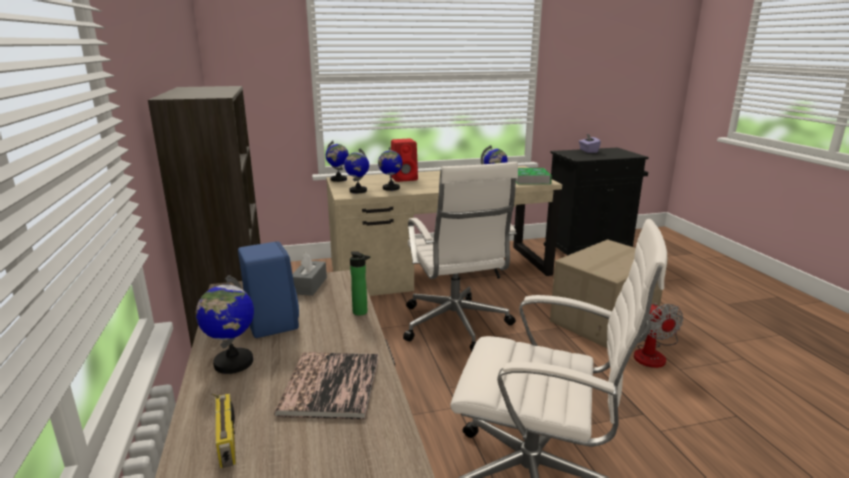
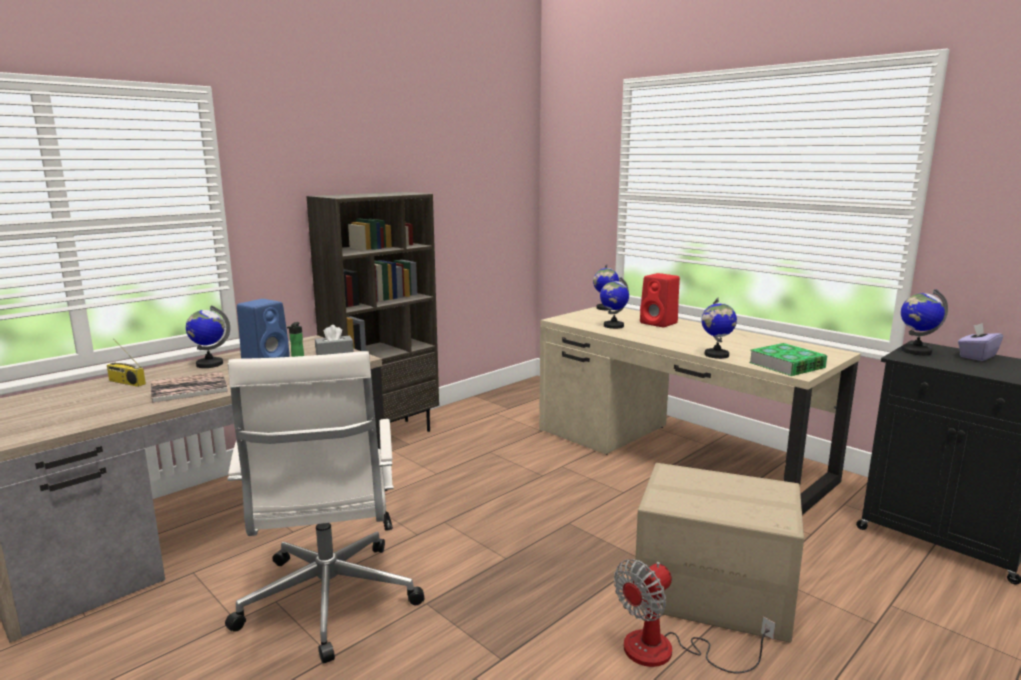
camera: 60 degrees right, 5 degrees down
(228, 441) = (126, 382): radio -> radio turned 75 degrees clockwise
(358, 191) = (581, 319): globe -> globe (915, 351)
(455, 326) = (563, 495): white office chair -> none

